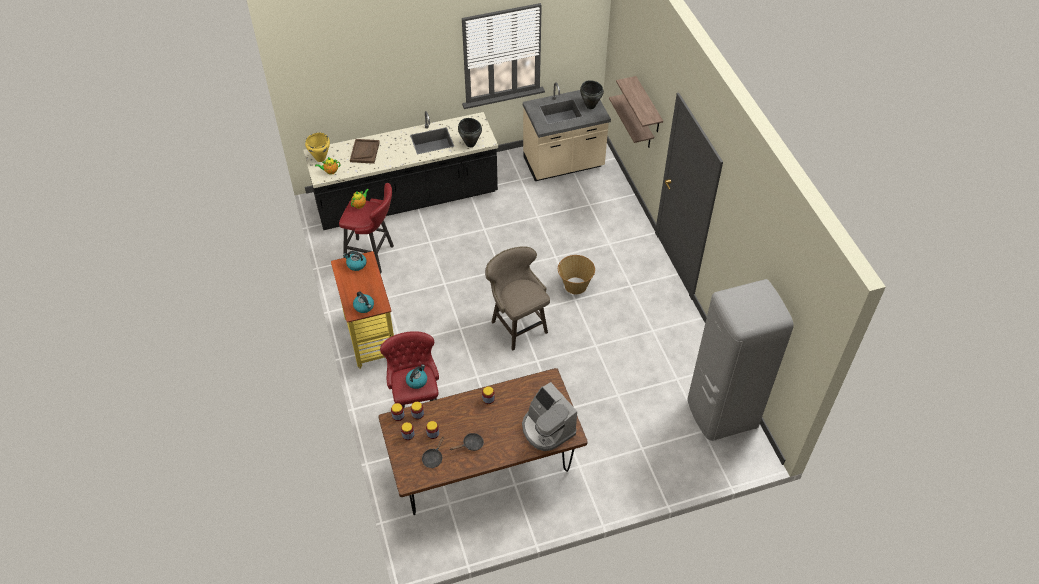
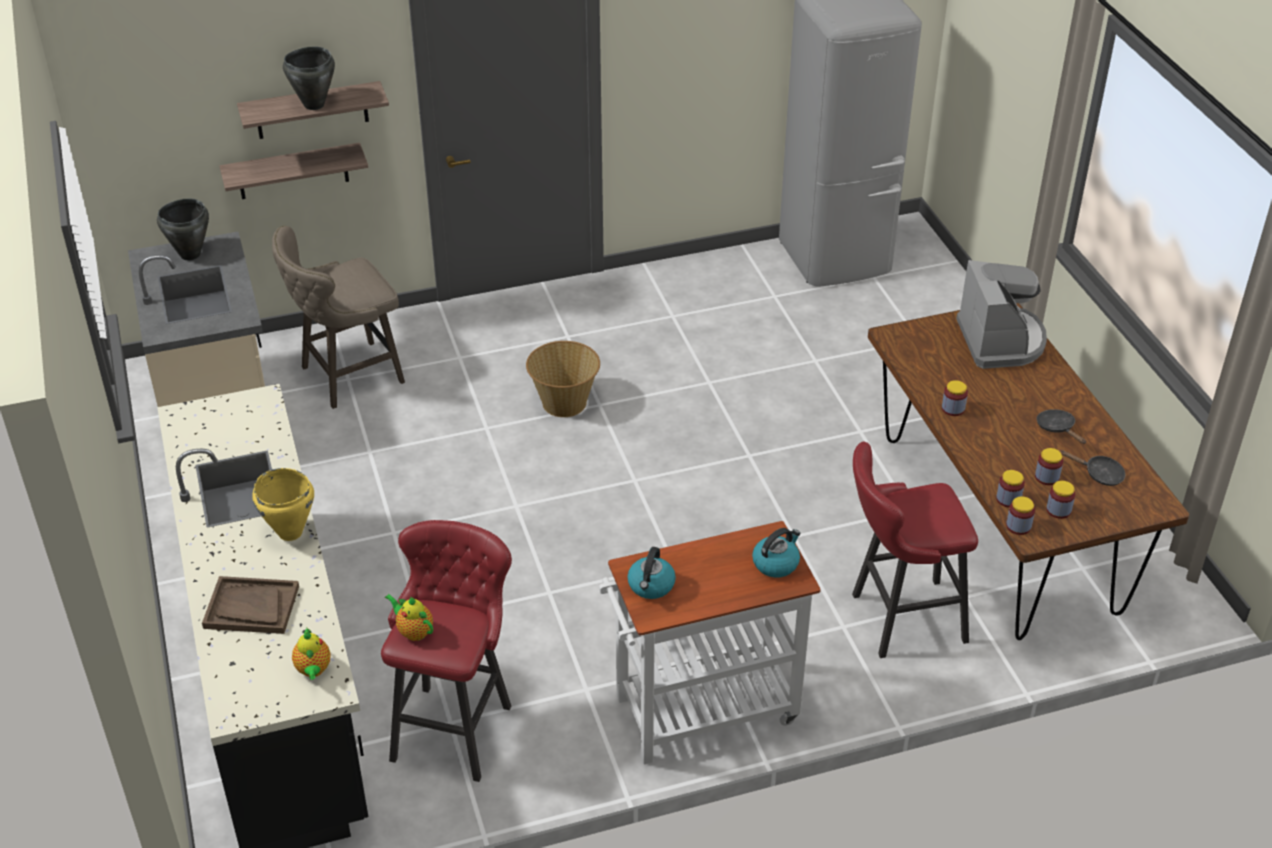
camera: 90 degrees left, 10 degrees down
(320, 158) = (257, 696): yellow cooking pot -> yellow cooking pot (290, 533)
(370, 337) = (703, 711): yellow cart -> white cart
(417, 381) = (926, 507): kettle -> none
(470, 144) = (266, 424): black cooking pot -> black cooking pot (313, 105)
(518, 325) = (664, 480): beige stool -> beige stool (347, 376)
(547, 429) = (1001, 341): coffee machine -> coffee machine turned 60 degrees counterclockwise

